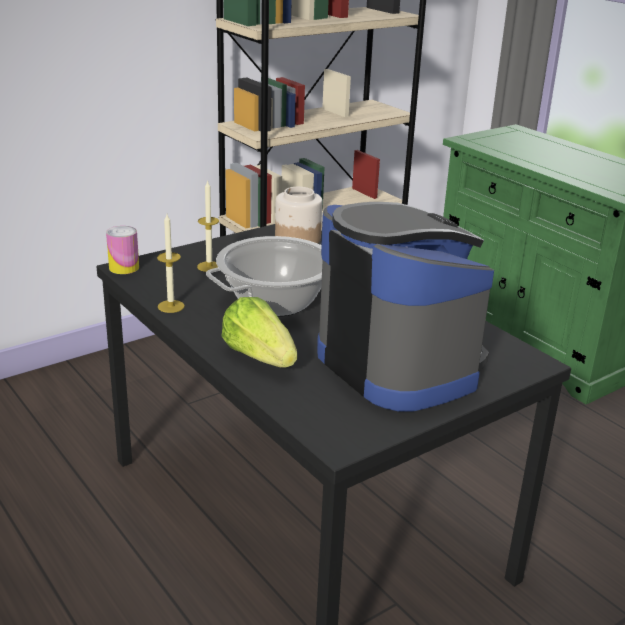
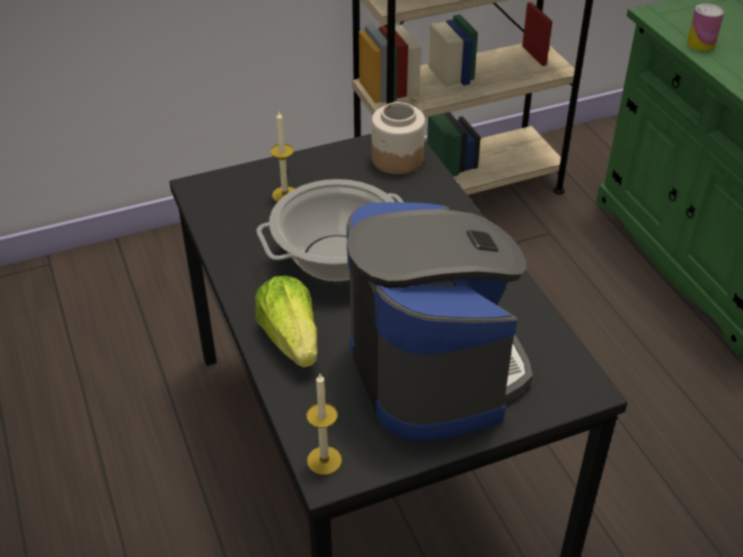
camera: 15 degrees right, 15 degrees up
(124, 267) = (196, 187): can -> can (701, 44)
(171, 306) = (225, 252): candle -> candle (324, 460)

